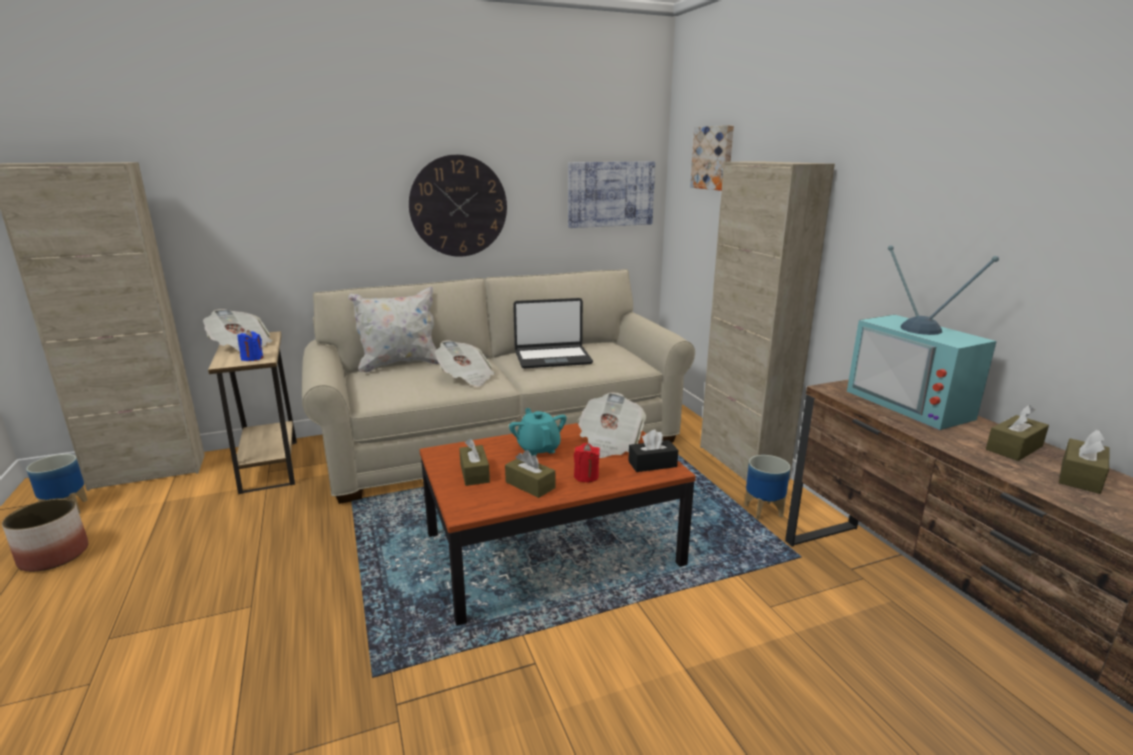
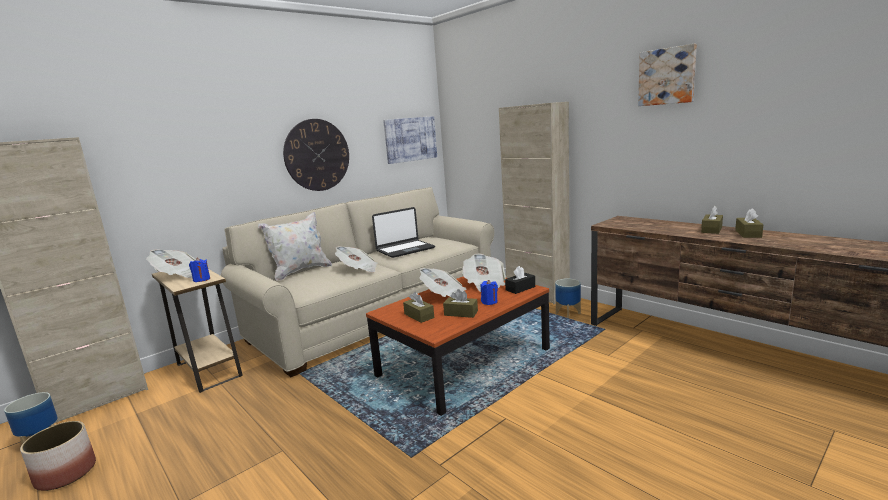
camera: 20 degrees left, 5 degrees down
(538, 448) = (445, 296): turquoise teapot -> newspaper
(586, 476) = (489, 302): red candle -> blue candle
(713, 158) = (478, 109): picture -> picture (667, 76)
(913, 404) = (650, 223): television -> none

